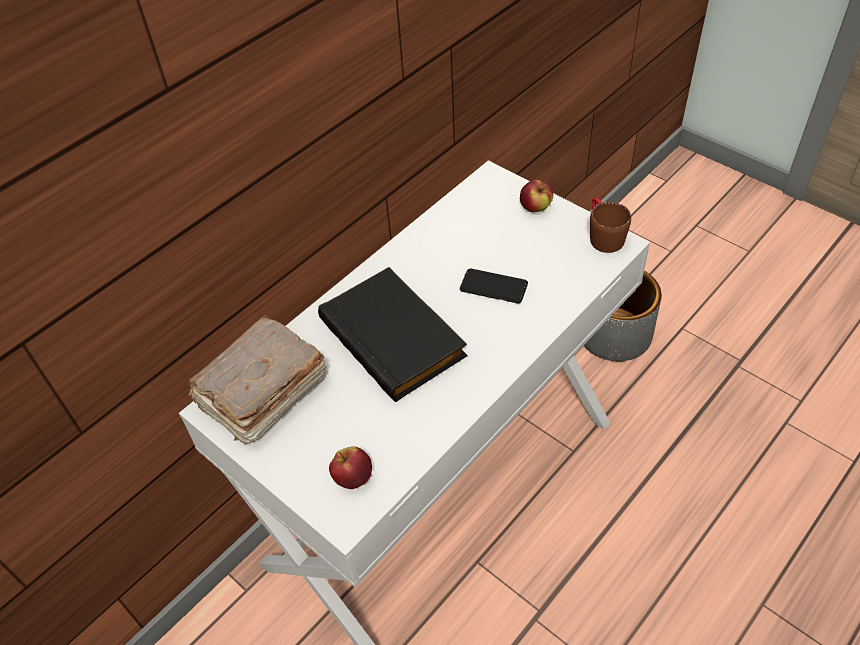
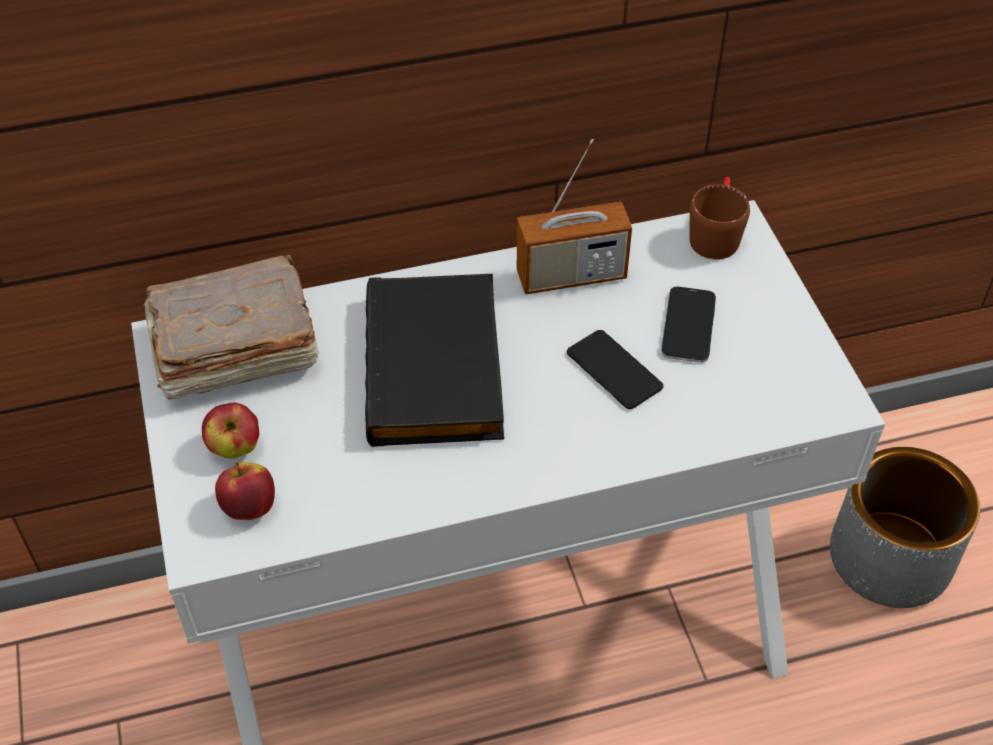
camera: 30 degrees right, 0 degrees up
(426, 248) = (571, 275): none -> radio
(512, 243) = (688, 326): none -> phone
(535, 208) = (761, 295): apple -> apple (234, 448)
(602, 235) = (823, 379): brown mug -> brown mug (715, 233)

